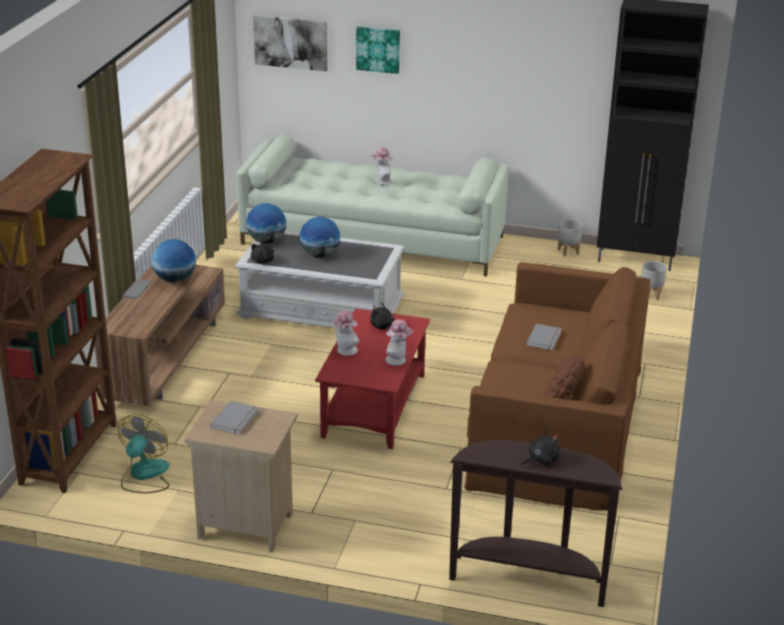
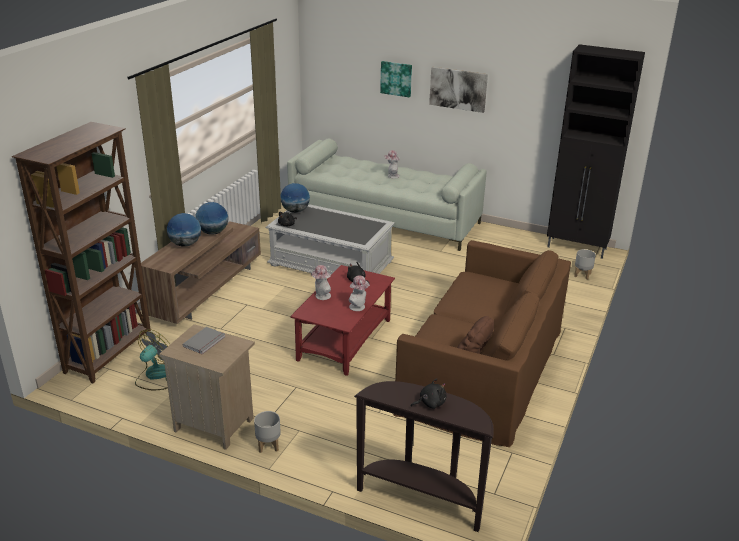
camera: 10 degrees right, 0 degrees up
(291, 42) = (336, 71): picture -> picture (458, 89)
(320, 255) = (330, 224): globe -> globe (185, 244)
(545, 338) = (479, 301): grey book -> none
(568, 251) = (526, 238): grey planter -> grey planter (268, 445)

